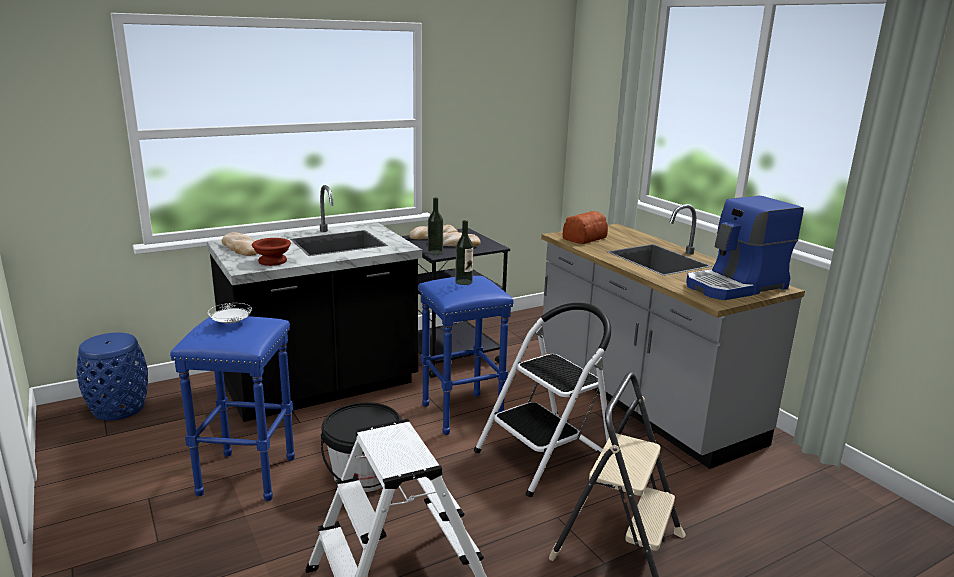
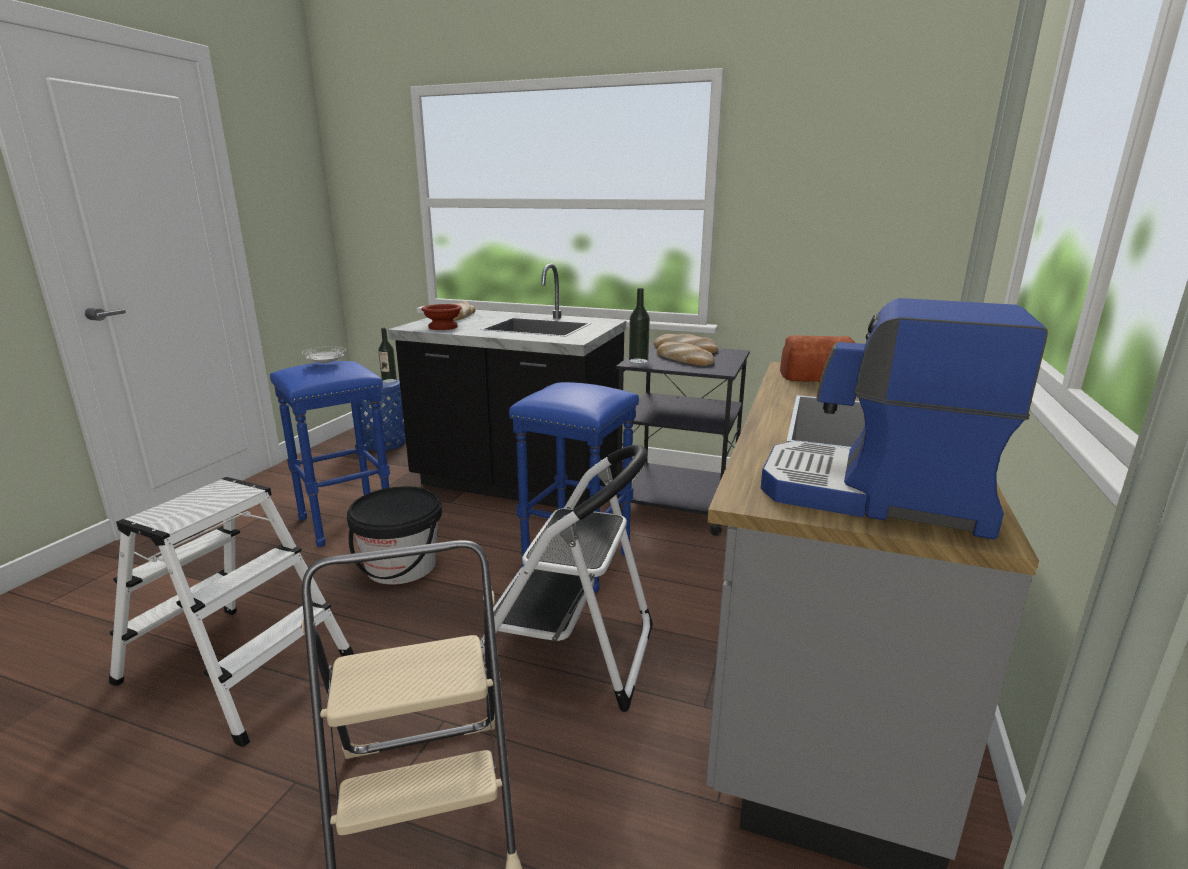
camera: 50 degrees right, 0 degrees up
(463, 282) = (574, 388): bottle -> bottle (389, 381)

